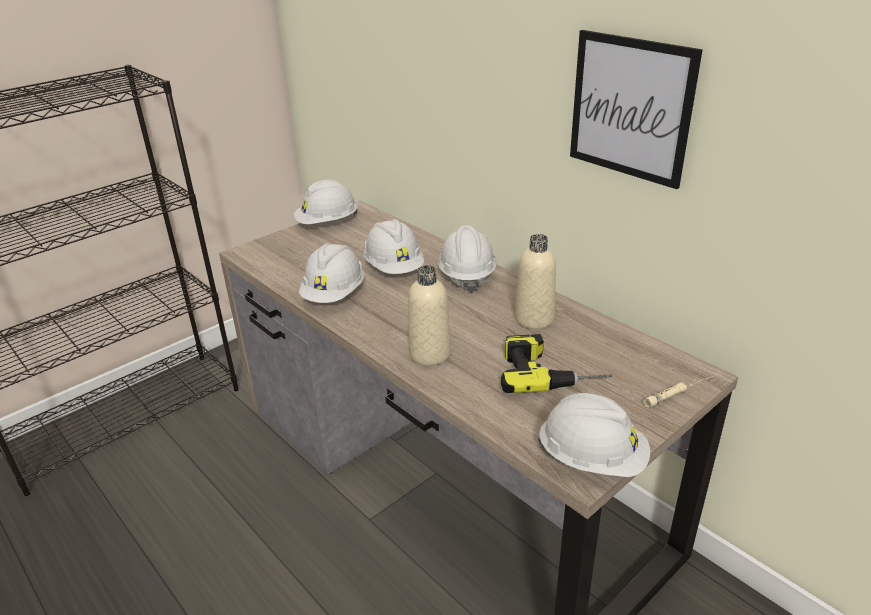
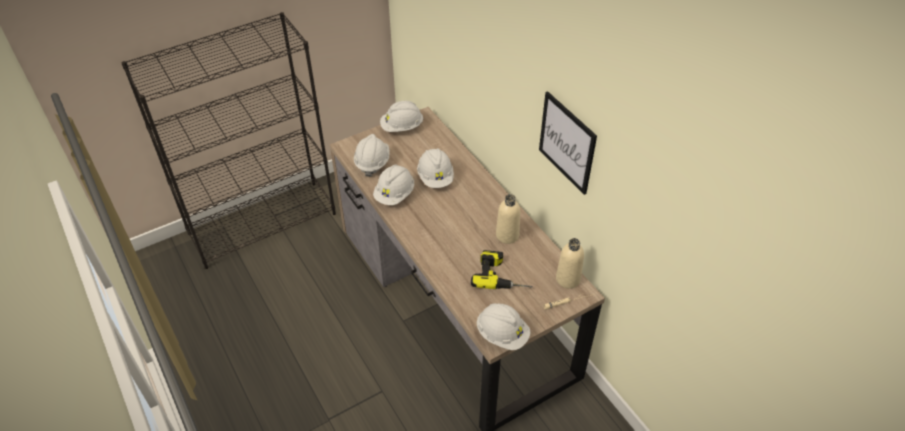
camera: 10 degrees right, 15 degrees up
(430, 354) = (439, 251): beige bottle -> beige bottle (568, 279)
(466, 275) = (478, 192): white hard hat -> white hard hat (372, 162)

